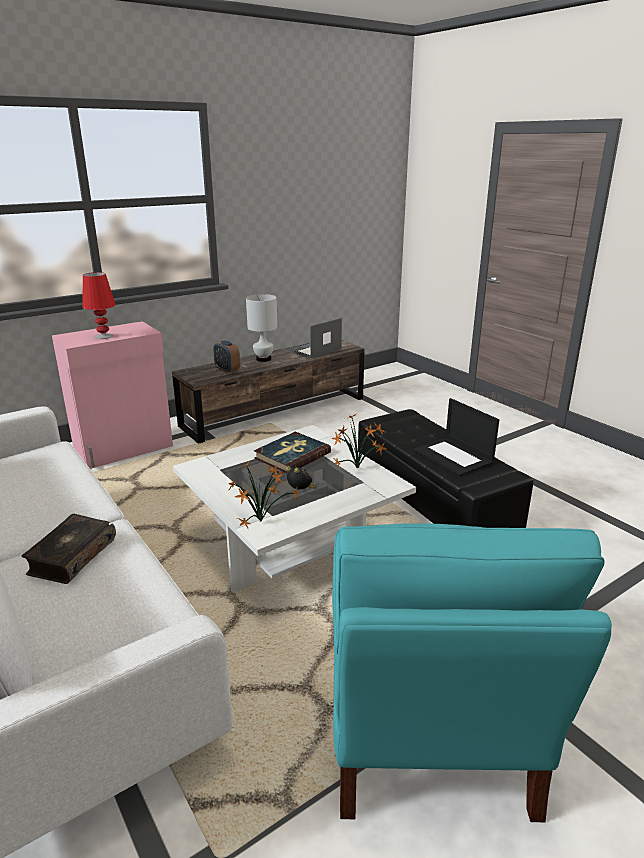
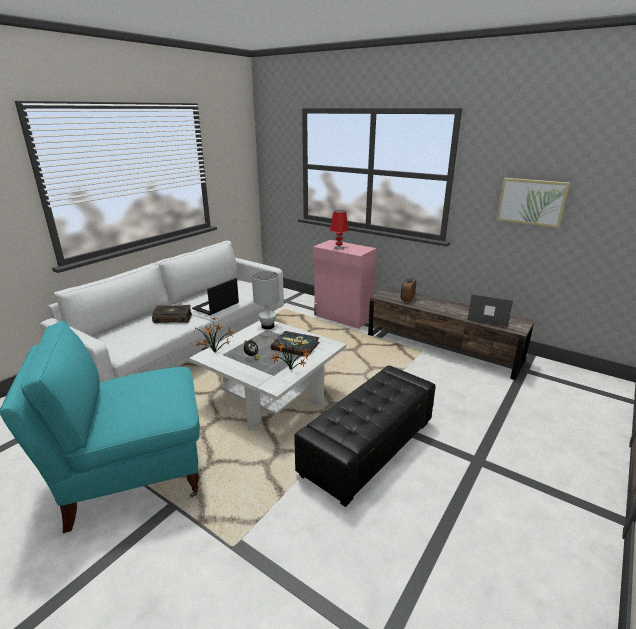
camera: 70 degrees right, 0 degrees up
(264, 359) = (442, 305): white table lamp -> white table lamp (268, 326)
(297, 213) = (531, 202): none -> picture
(454, 457) = (354, 415): laptop -> laptop (216, 306)

